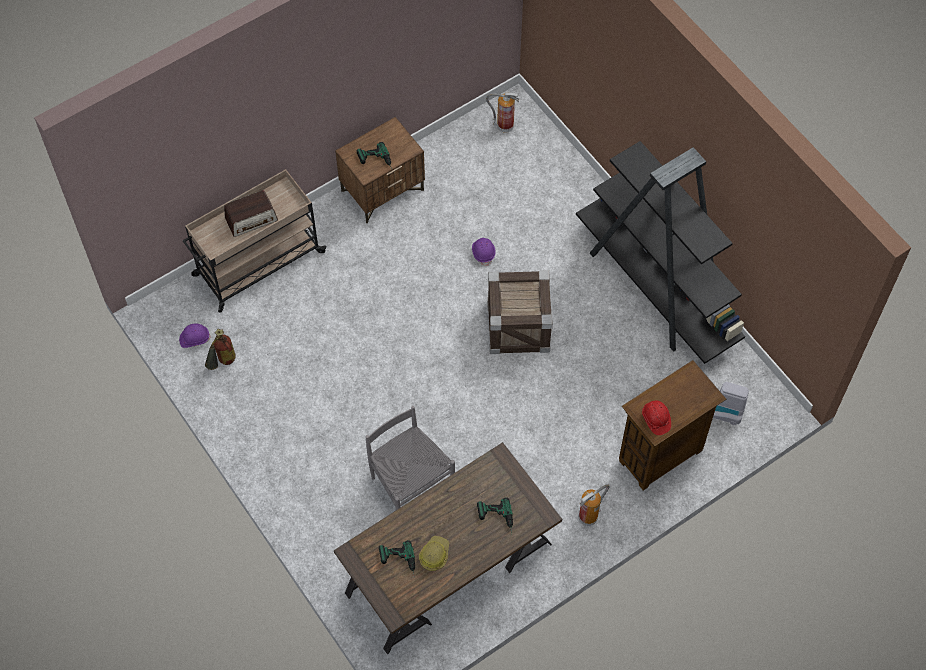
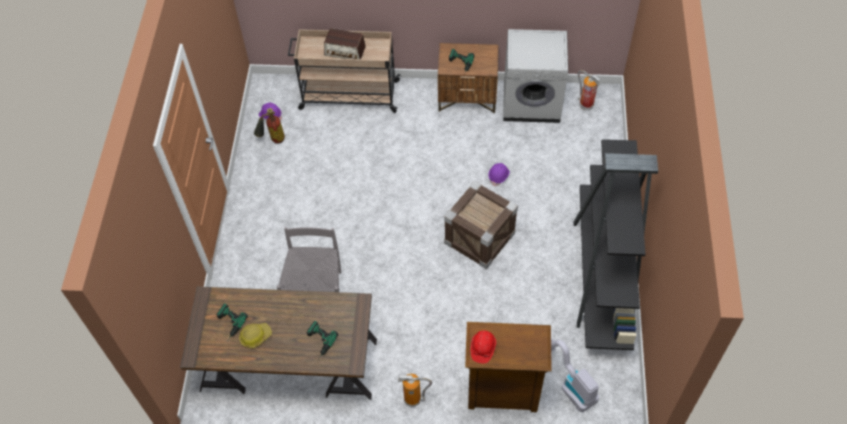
camera: 40 degrees right, 5 degrees down
(452, 158) = (531, 104): none -> white washing machine

